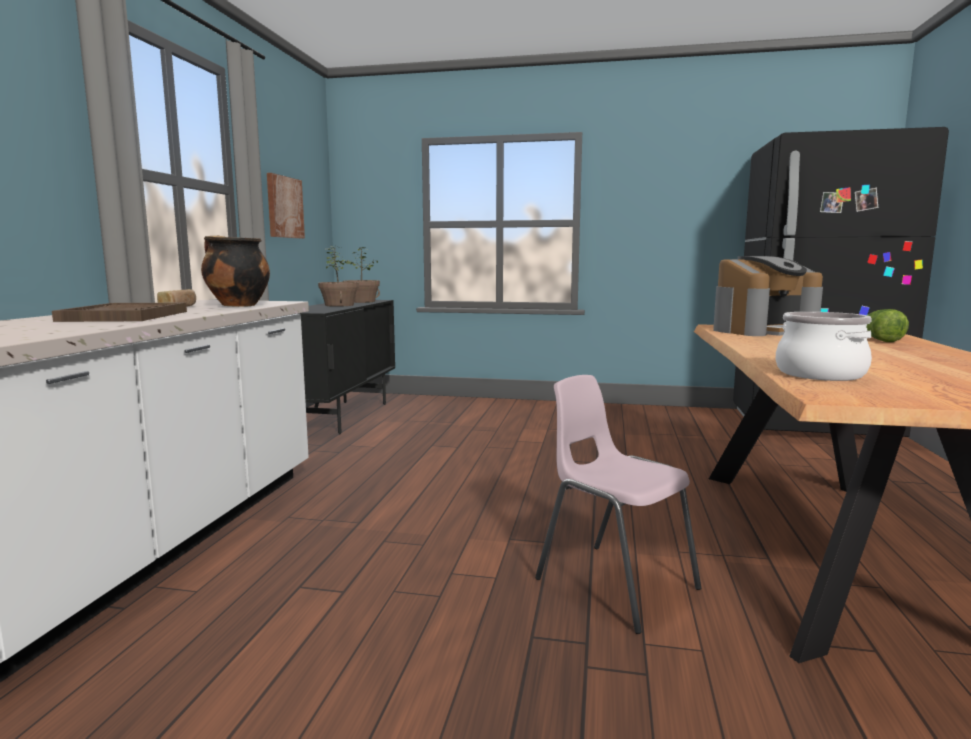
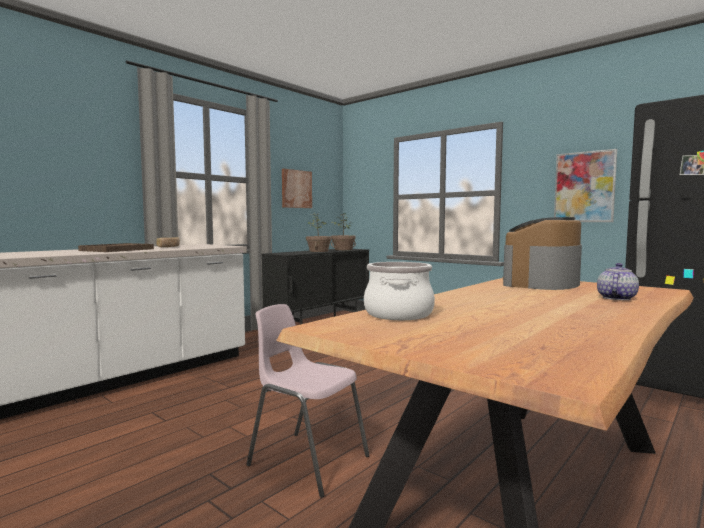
camera: 30 degrees right, 5 degrees down
(236, 305) = (195, 247): cooking pot -> none
(614, 583) = (307, 460): pink chair -> pink chair turned 45 degrees counterclockwise
(679, 220) = (584, 187): none -> picture
(763, 330) = (541, 283): coffee machine -> coffee machine turned 120 degrees clockwise
(879, 340) = (615, 298): lettuce -> teapot

